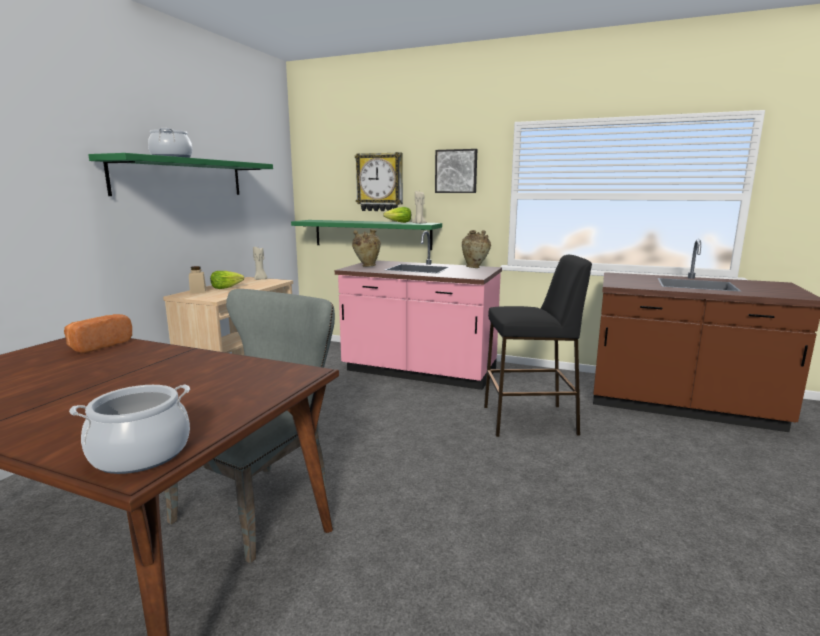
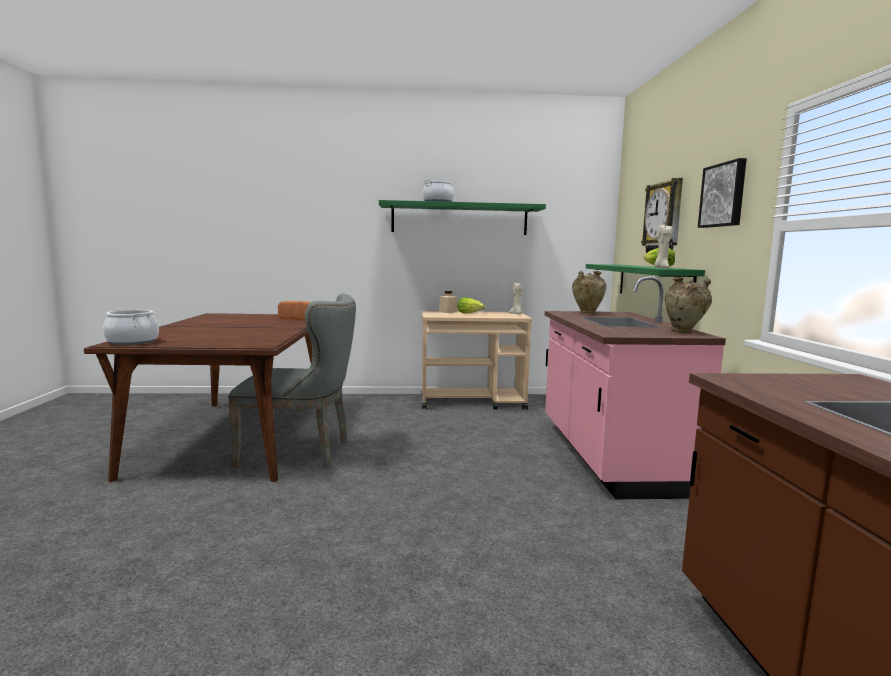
camera: 65 degrees right, 5 degrees down
(530, 420) = (564, 544): black stool -> none

